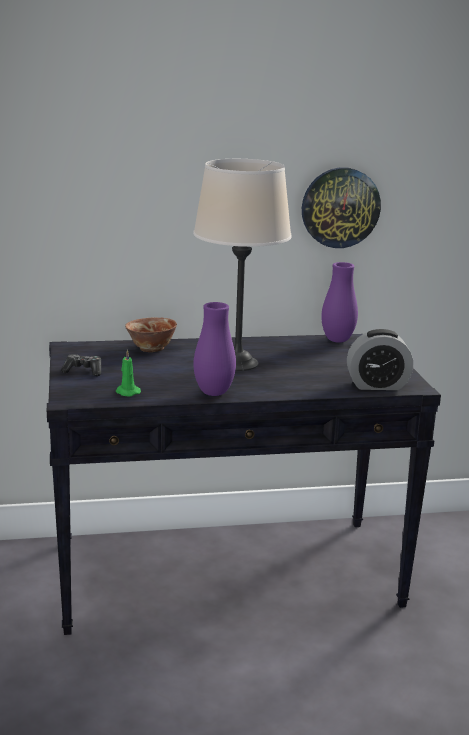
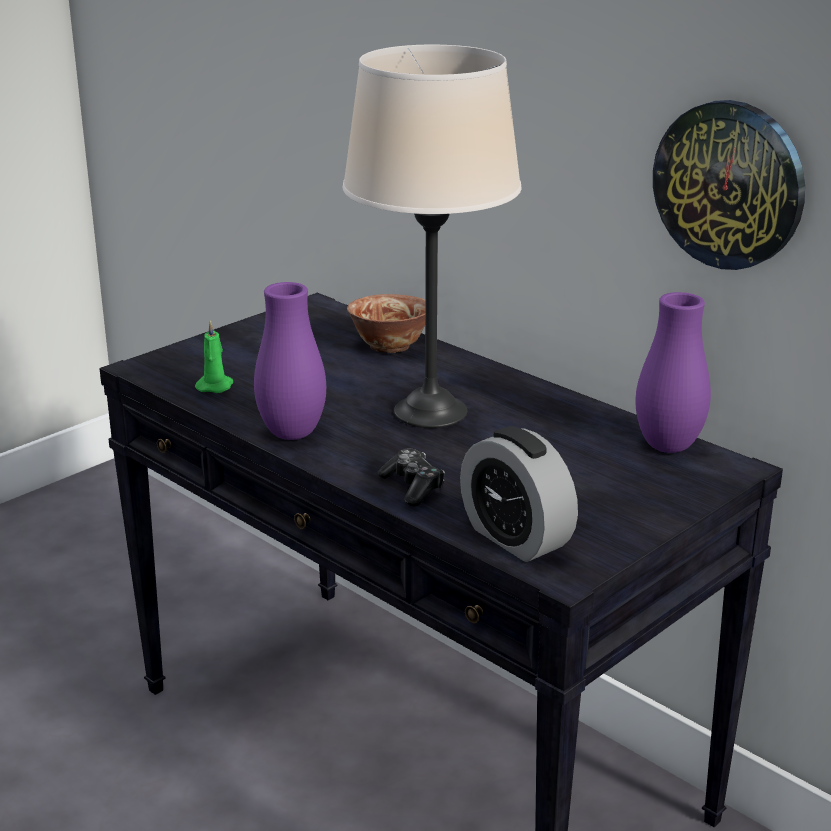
camera: 55 degrees right, 5 degrees up
(83, 371) = (248, 341): game controller -> game controller (413, 487)

